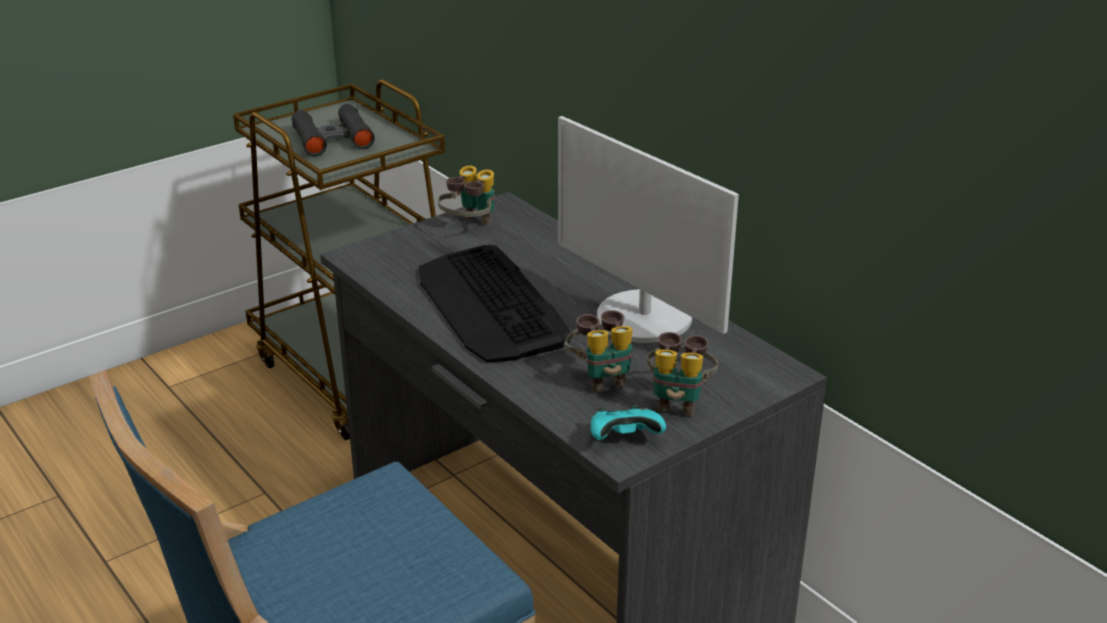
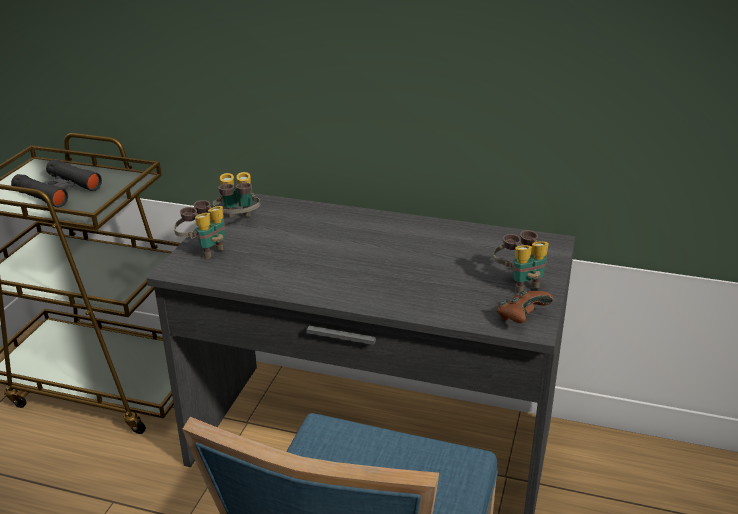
camera: 35 degrees left, 0 degrees up
(490, 305) = (324, 268): keyboard -> none
(602, 378) = (457, 286): binoculars -> binoculars (204, 249)
(624, 438) = (522, 318): turquoise game controller -> brown game controller
(643, 318) = (431, 240): monitor -> none

